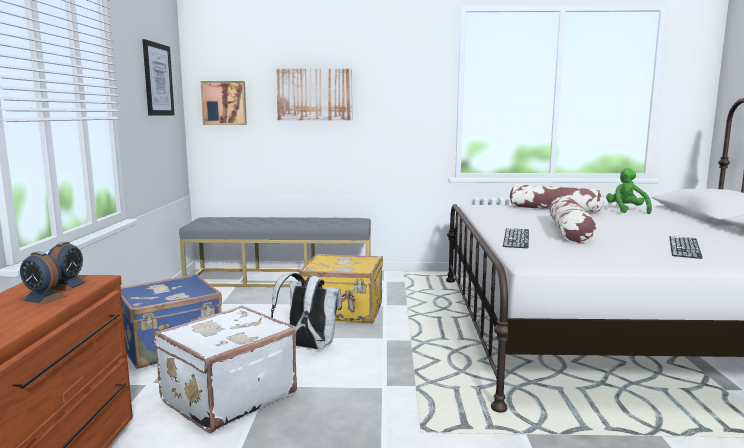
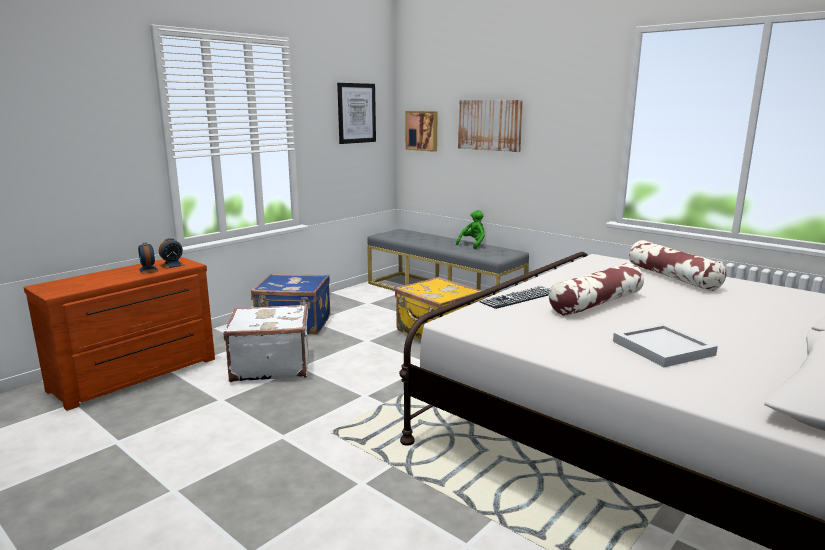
camera: 40 degrees right, 5 degrees up
(308, 347) = (368, 351): white backpack -> none
(626, 210) = (764, 296): green plush toy -> green plush toy (473, 244)
(684, 247) = (663, 348): keyboard -> white tray

